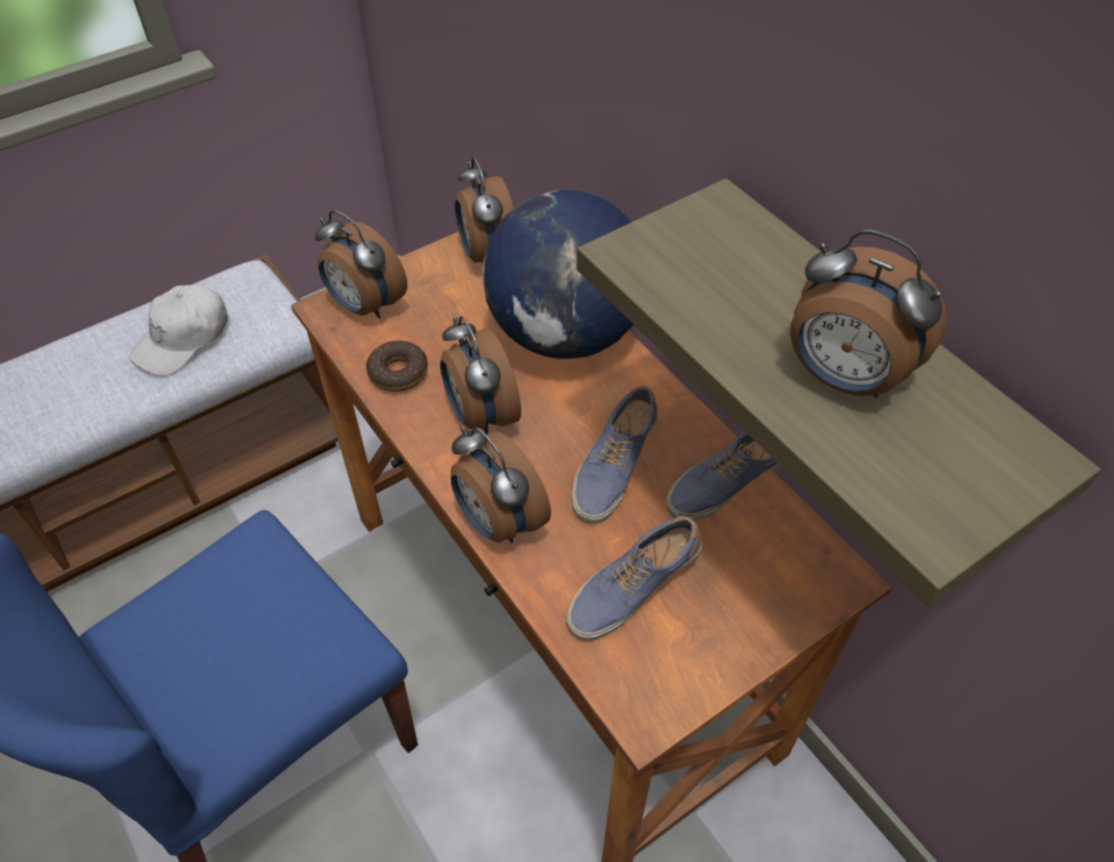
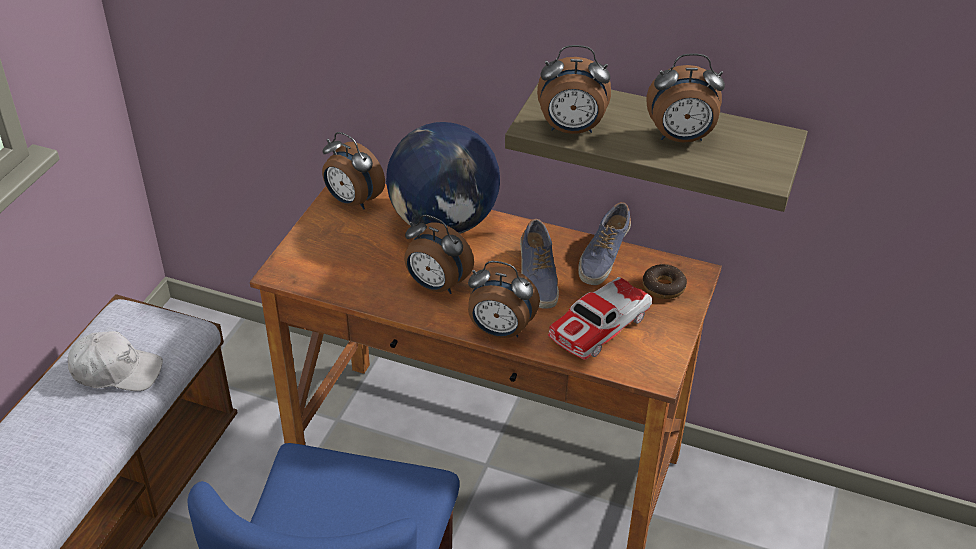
camera: 35 degrees left, 10 degrees down
(183, 339) = (116, 371): white cap -> white cap turned 90 degrees counterclockwise
(365, 306) = (302, 261): alarm clock -> alarm clock (571, 130)
(398, 373) = (363, 286): donut -> donut (663, 287)
(631, 588) = (600, 326): shoe -> toy car

